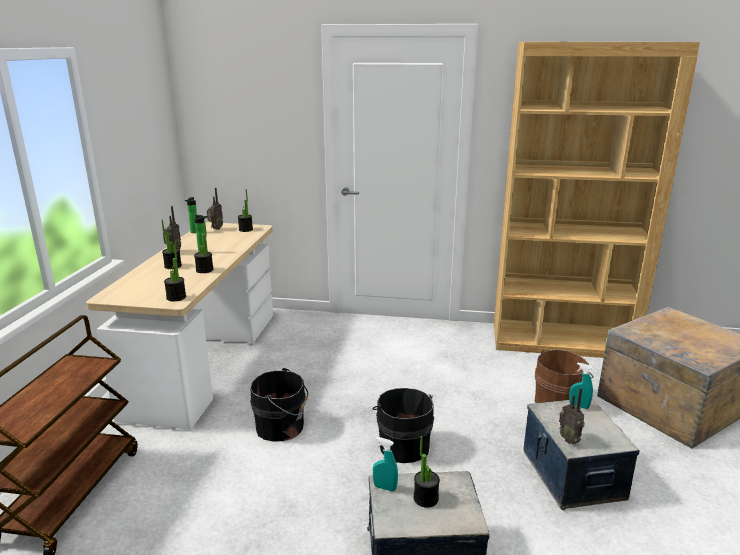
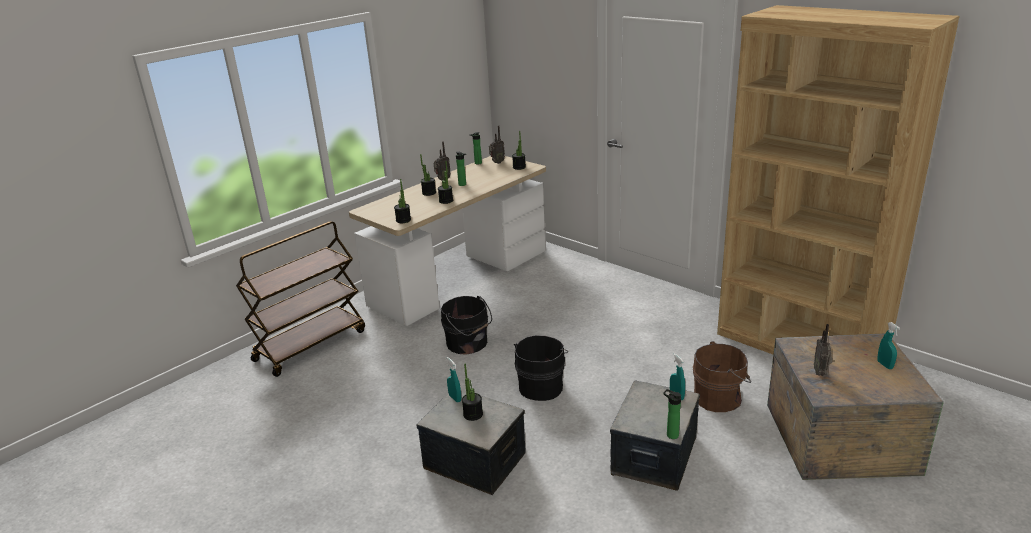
camera: 35 degrees right, 5 degrees up
(569, 439) = (630, 417): radio -> radio (820, 372)
(621, 443) = (670, 434): none -> bottle
(701, 329) = (885, 365): none -> turquoise spray bottle

